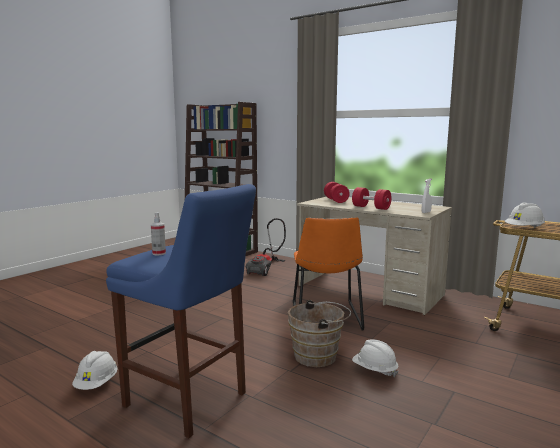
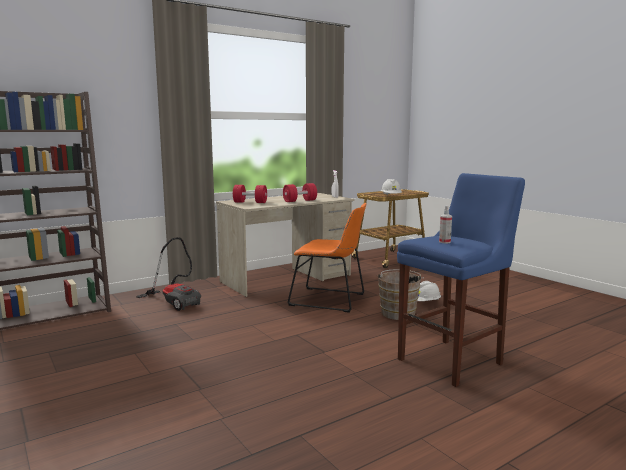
camera: 70 degrees left, 0 degrees up
(97, 384) = (413, 399): white hard hat -> none

